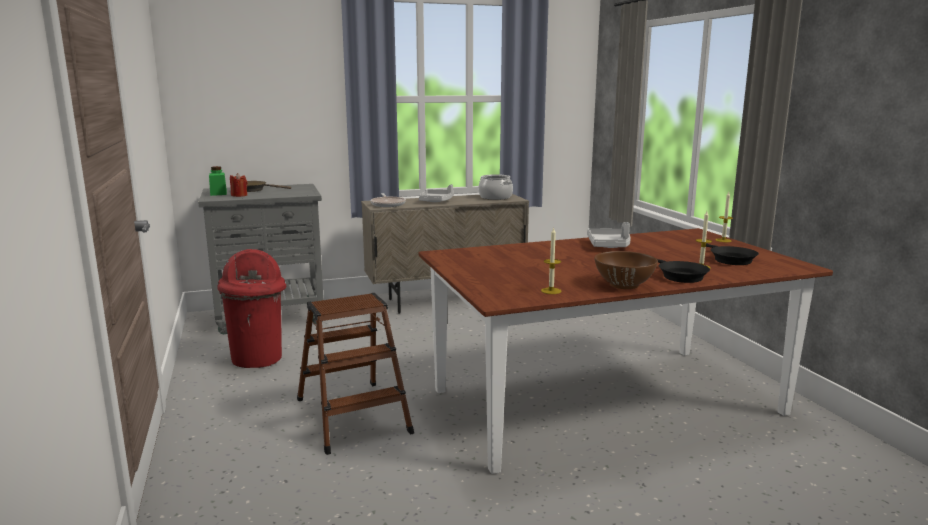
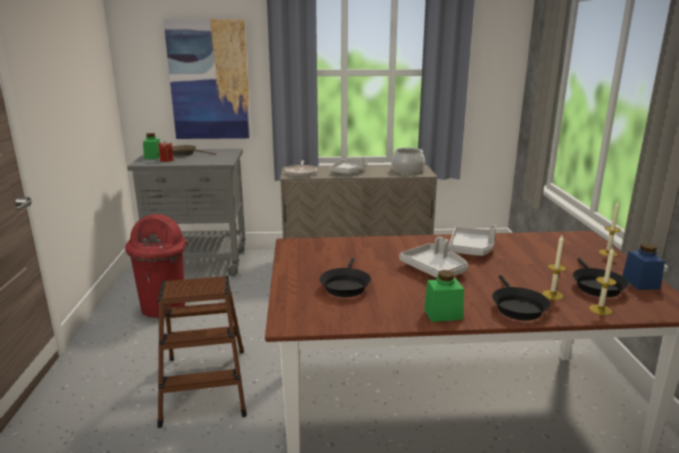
camera: 15 degrees right, 5 degrees up
(275, 108) = (209, 80): none -> picture
(521, 276) = (345, 286): none -> black frying pan
(551, 291) = (357, 314): candle -> candle (600, 310)
(589, 260) = (434, 269): none -> grey tray
(624, 285) = (443, 314): brown bowl -> green jar
(762, 255) = (640, 283): none -> blue jar

